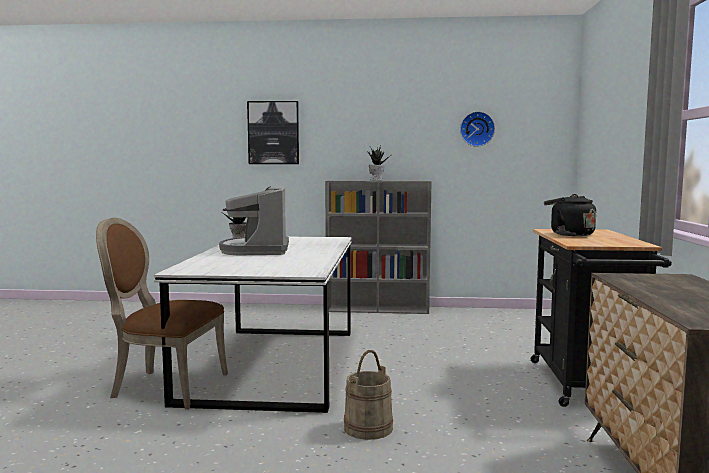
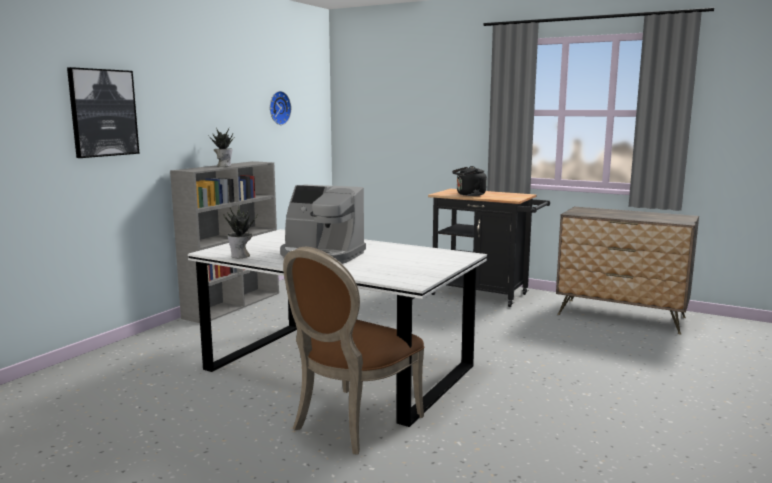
camera: 65 degrees left, 5 degrees up
(368, 428) = (509, 359): beige bucket -> none

